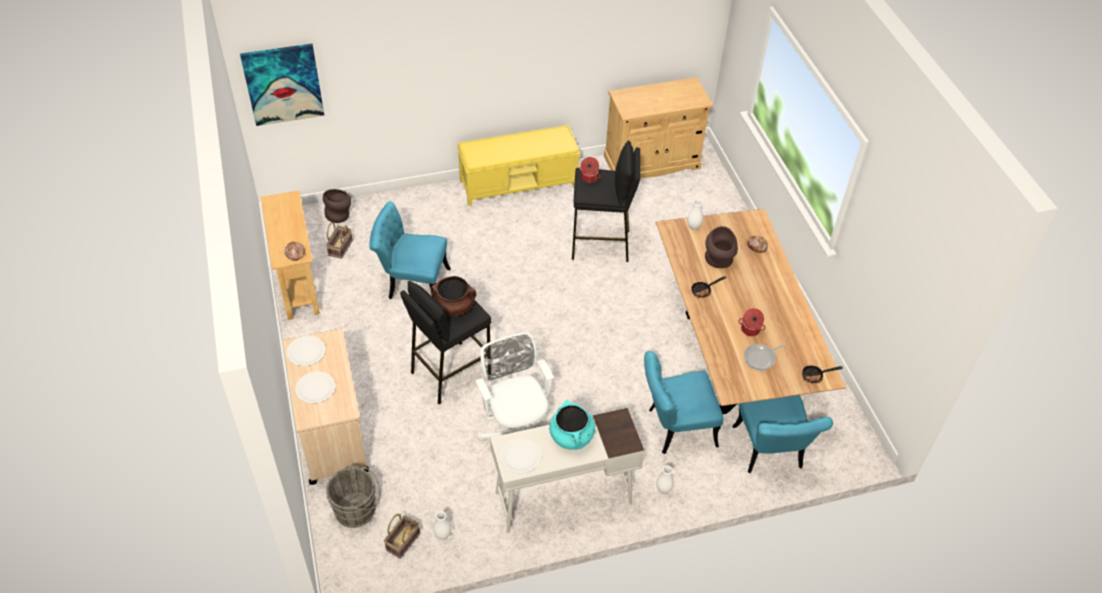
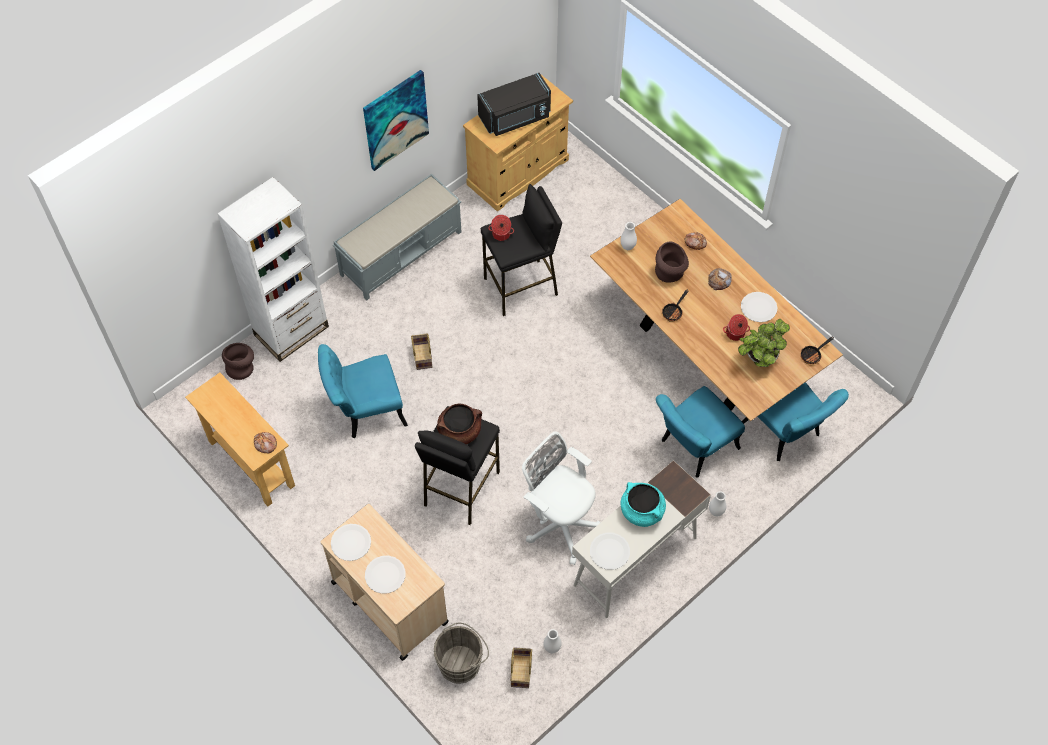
camera: 25 degrees left, 10 degrees up
(283, 84) = (162, 272): picture -> picture (395, 120)
(340, 247) = (267, 404): basket -> basket (421, 356)
(395, 204) = (291, 331): none -> white bookcase
(519, 183) = (402, 252): yellow bench -> grey bench
(656, 100) = (515, 118): none -> black microwave
(761, 283) = (719, 280): none -> bread
(761, 358) = (759, 358): frying pan -> potted plant
(785, 318) = (758, 307): none -> white plate

